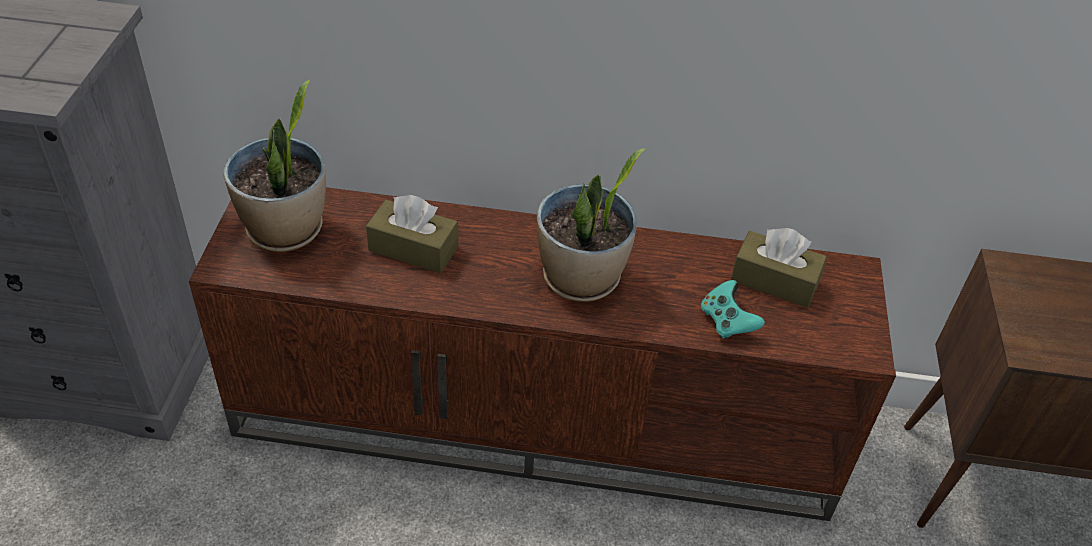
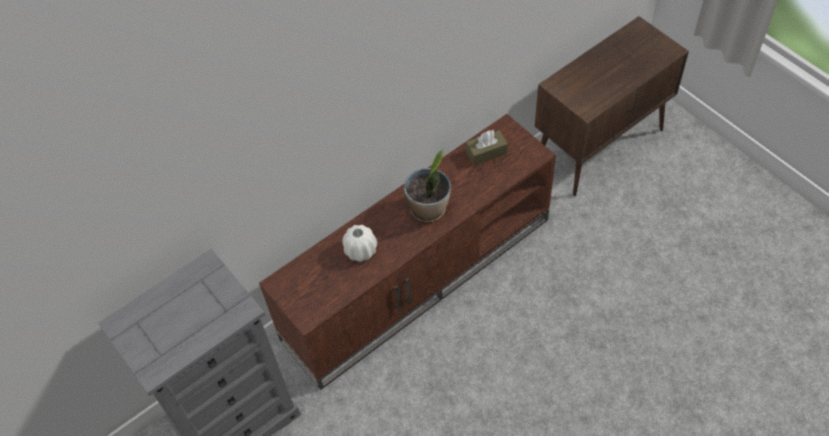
camera: 40 degrees left, 10 degrees up
(286, 230) = (307, 286): potted plant -> none
(413, 248) = (360, 251): brown tissue box -> white vase
(727, 322) = (490, 182): turquoise game controller -> none

